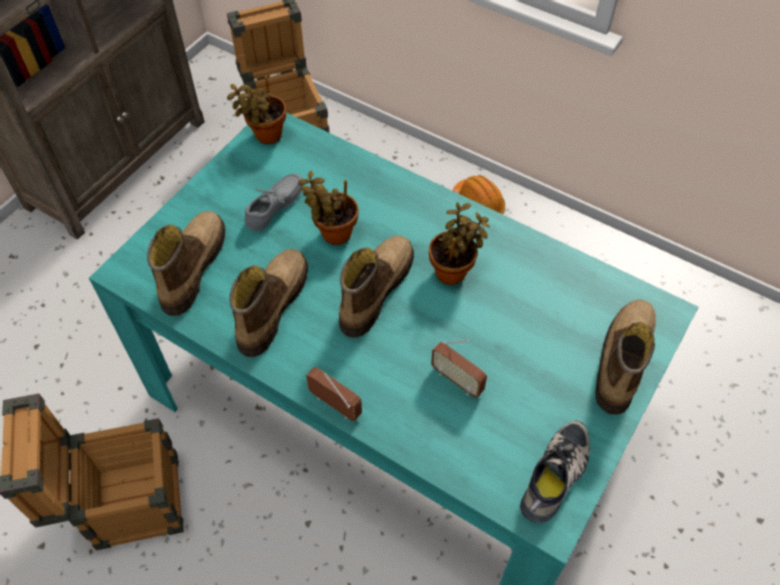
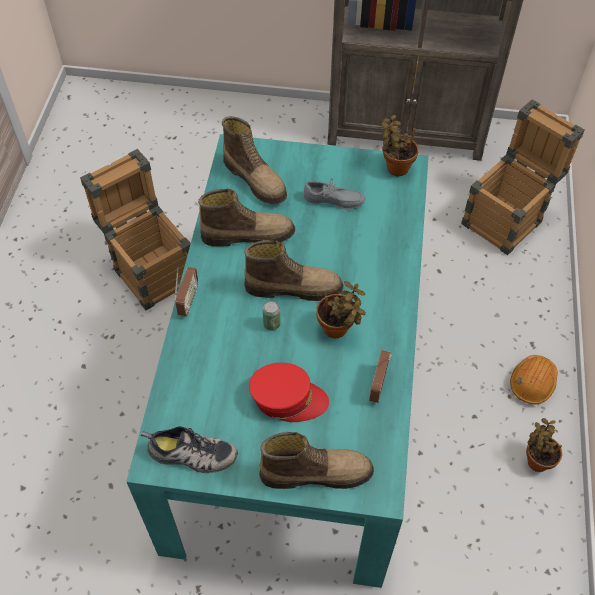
camera: 65 degrees right, 0 degrees up
(192, 267) = (256, 179): boot -> boot turned 60 degrees clockwise
(333, 233) = (329, 243): potted plant -> potted plant (536, 459)
(415, 330) = (271, 324): none -> can
(457, 380) = (242, 365): radio -> radio (378, 385)
(521, 351) = (288, 399): none -> red cap

